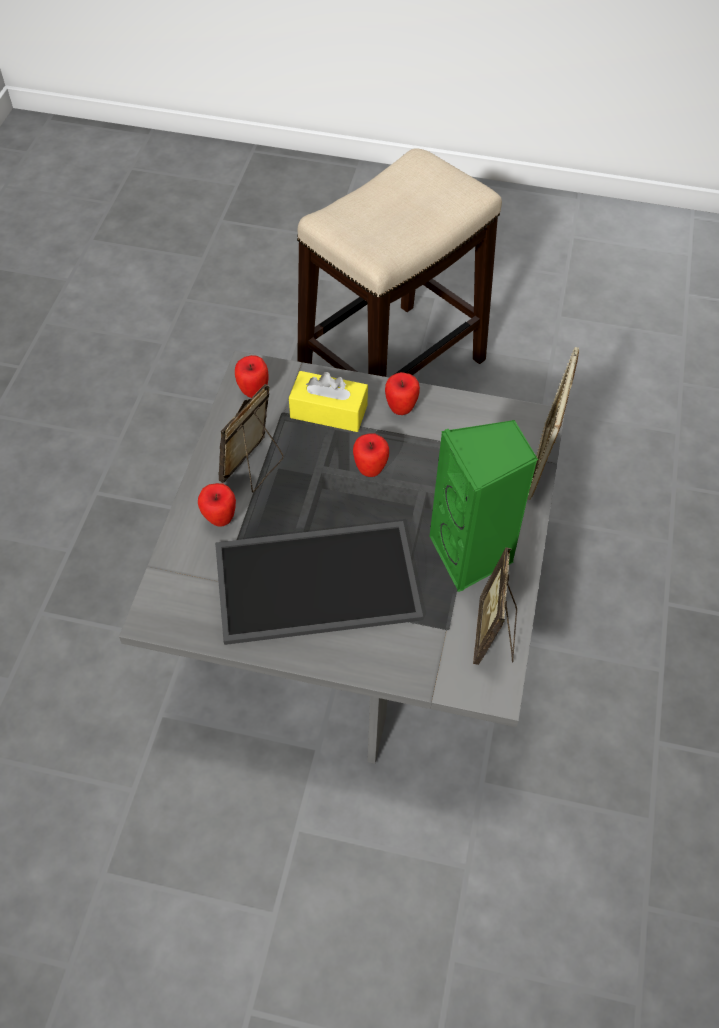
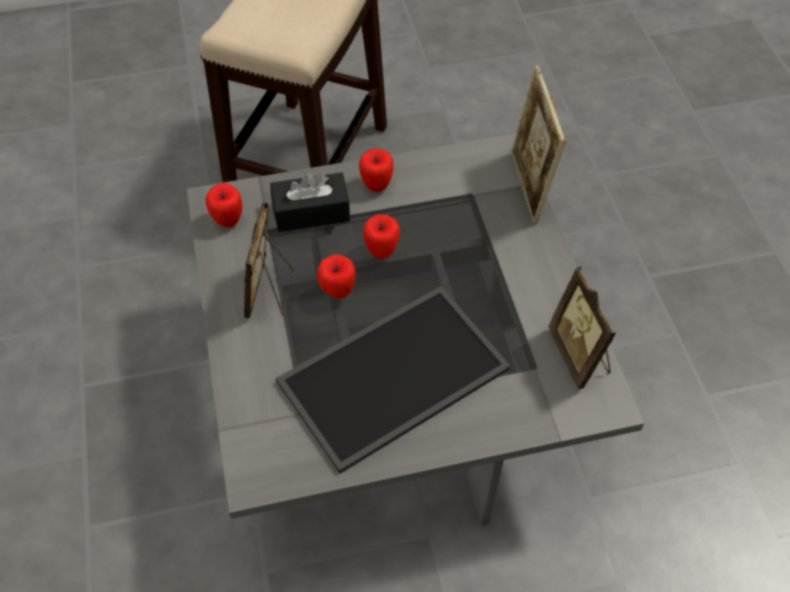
camera: 25 degrees left, 0 degrees up
(220, 519) = (265, 354): apple -> apple (338, 292)
(328, 411) = (311, 212): yellow tissue box -> black tissue box
(472, 555) = (518, 292): green speaker -> none

